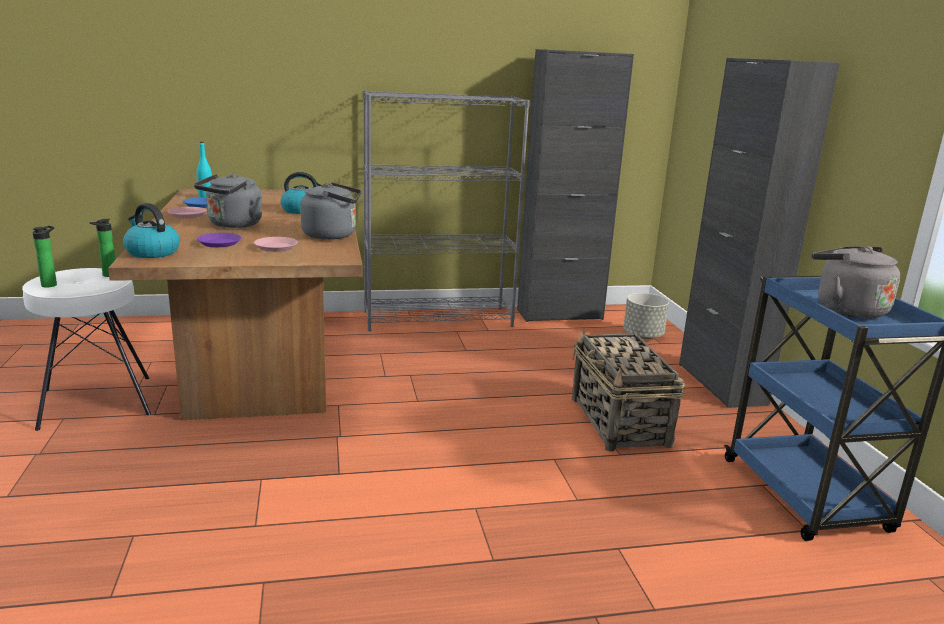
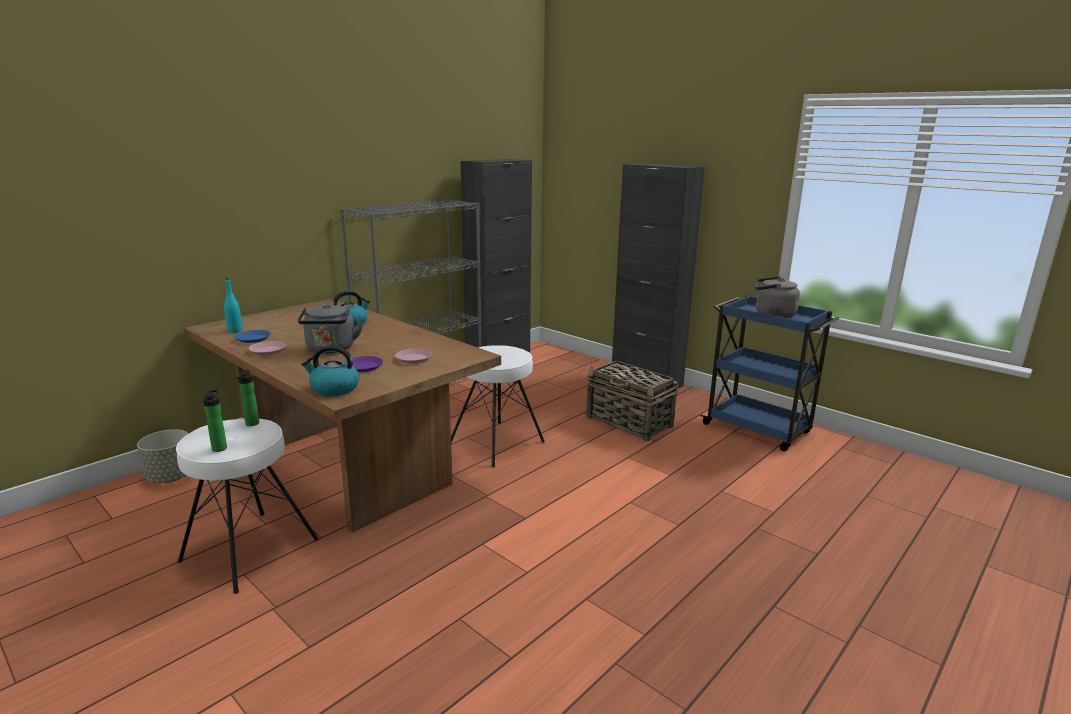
camera: 35 degrees left, 0 degrees up
(333, 235) = (427, 339): grey kettle -> none
(430, 391) = (497, 443): none -> white stool
(642, 335) = (566, 363): grey planter -> grey planter (170, 477)

